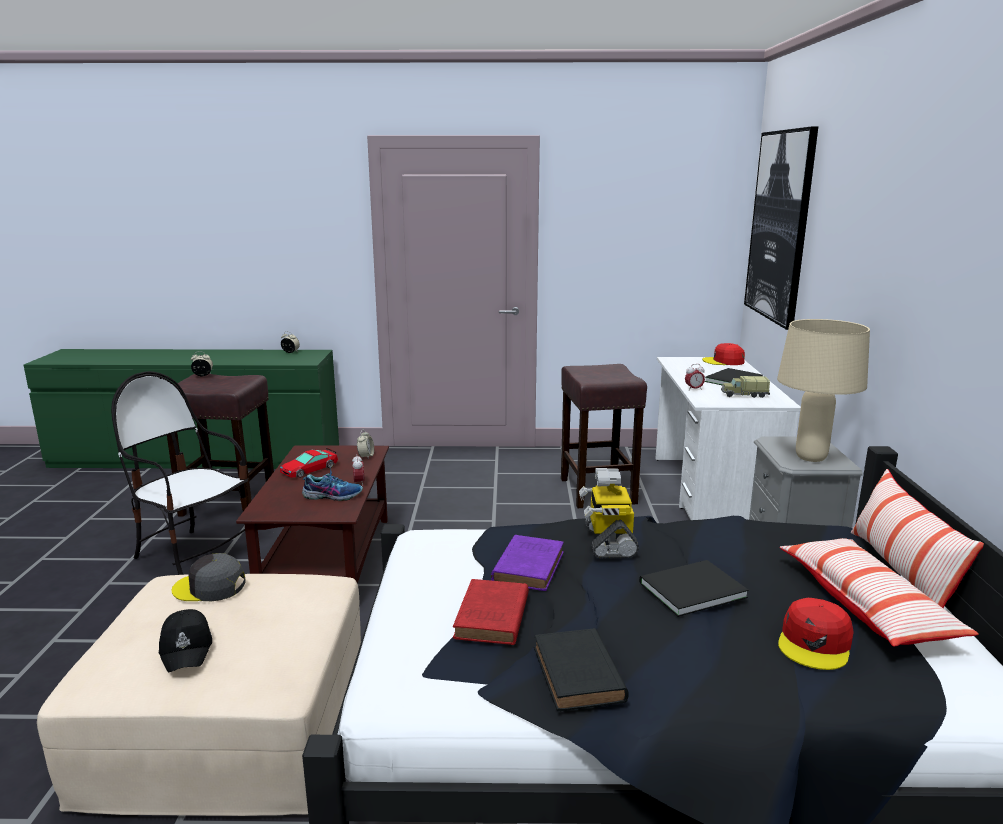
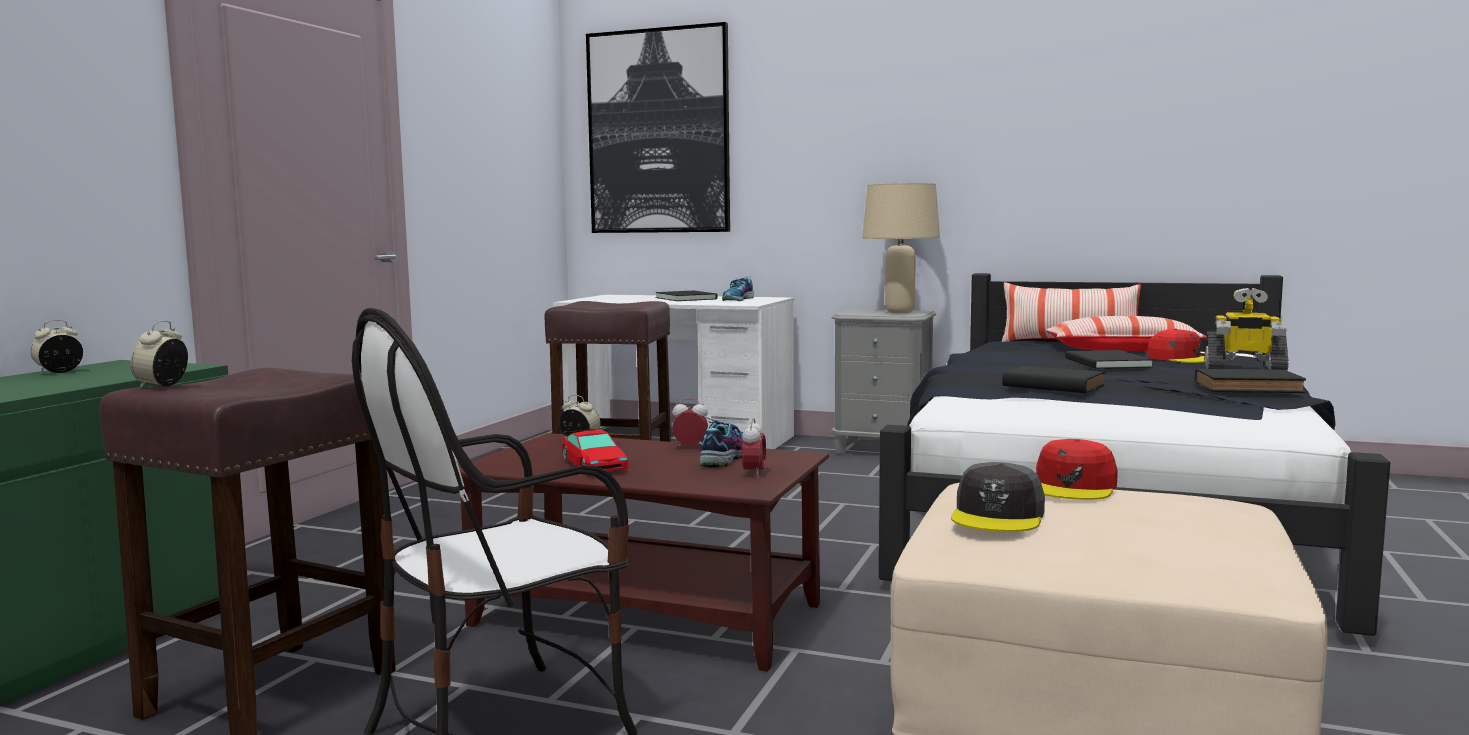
camera: 70 degrees left, 10 degrees down
(187, 648) = (1173, 521): black cap -> none
(491, 618) = (1154, 399): red book -> none
(529, 566) = (1050, 386): purple book -> black book
(608, 541) = (1007, 368): toy robot -> toy robot (1244, 369)
(694, 389) = (699, 303): alarm clock -> alarm clock (754, 474)
(724, 361) = (613, 296): red cap -> red cap (1073, 487)
(744, 395) = (738, 299): toy truck -> shoe

